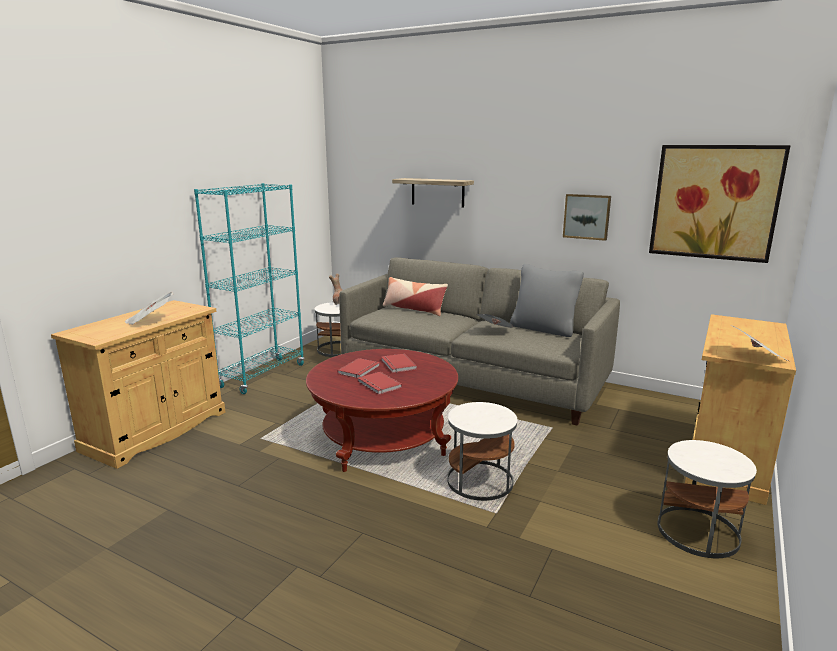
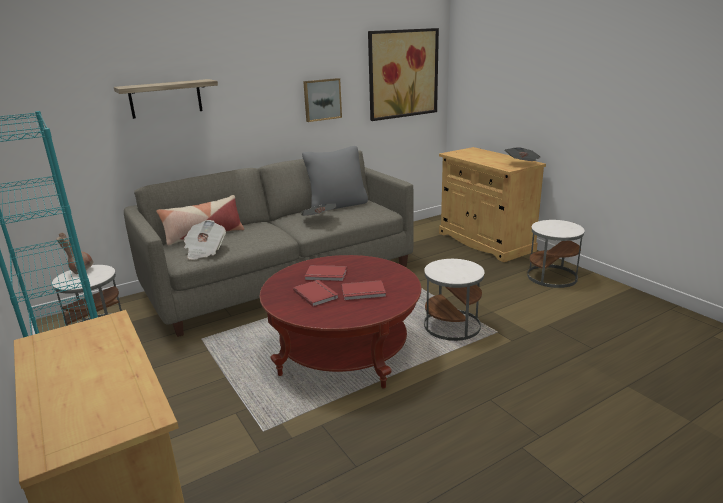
camera: 60 degrees left, 5 degrees up
(150, 321) = (109, 365): newspaper -> newspaper (205, 251)

